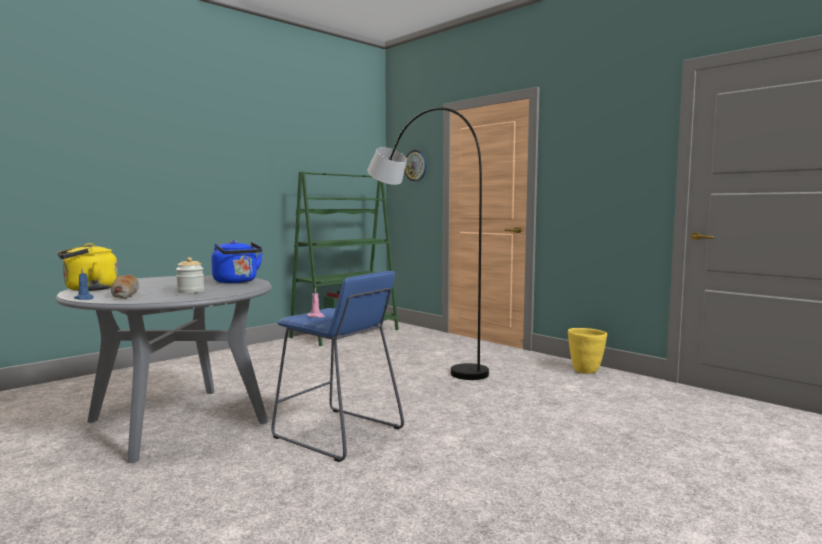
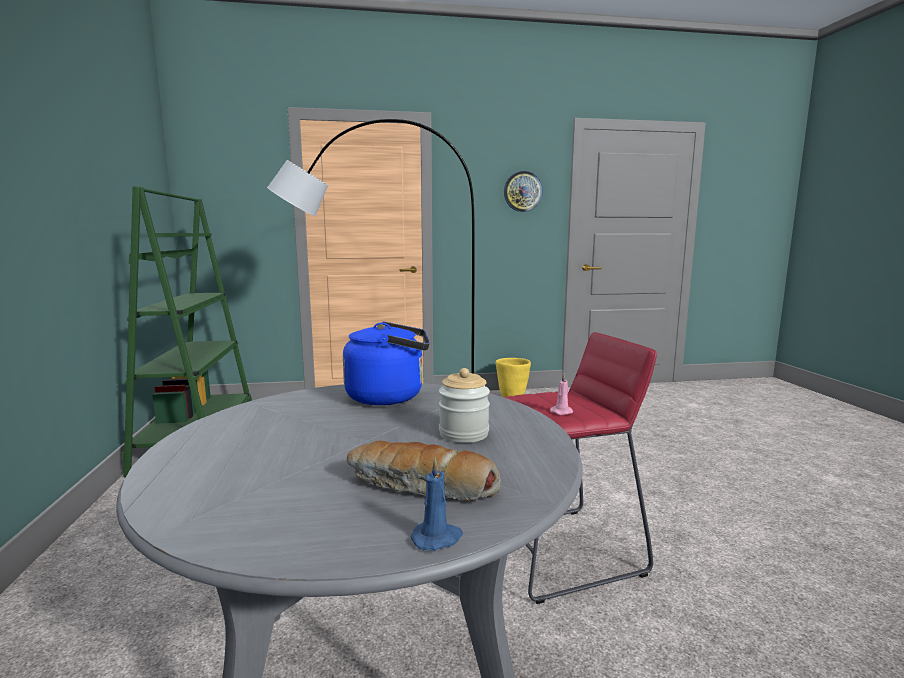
camera: 55 degrees left, 5 degrees up
(88, 289) = (256, 525): yellow kettle -> none
(338, 433) = (561, 552): blue stool -> red stool
(415, 165) = (238, 187): wall clock -> wall clock (522, 191)

